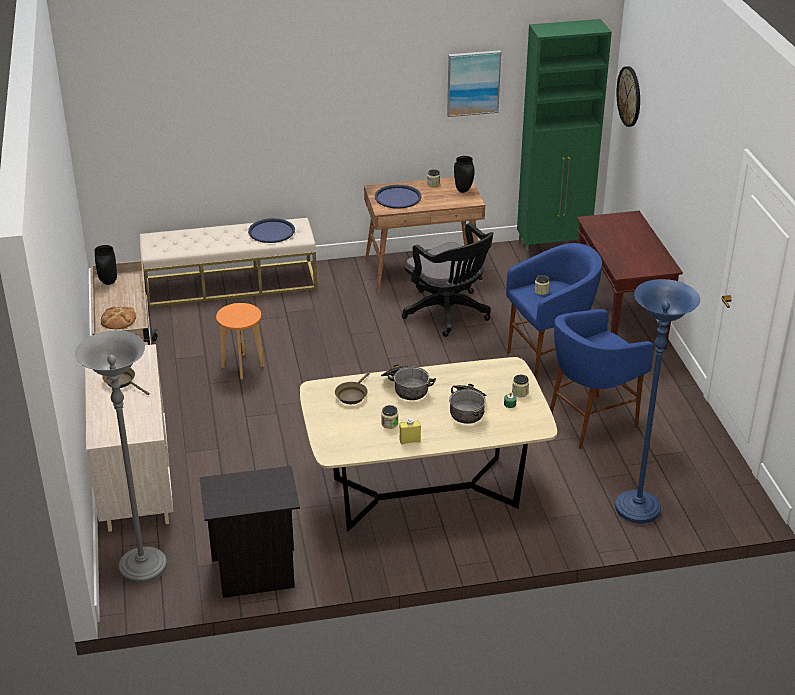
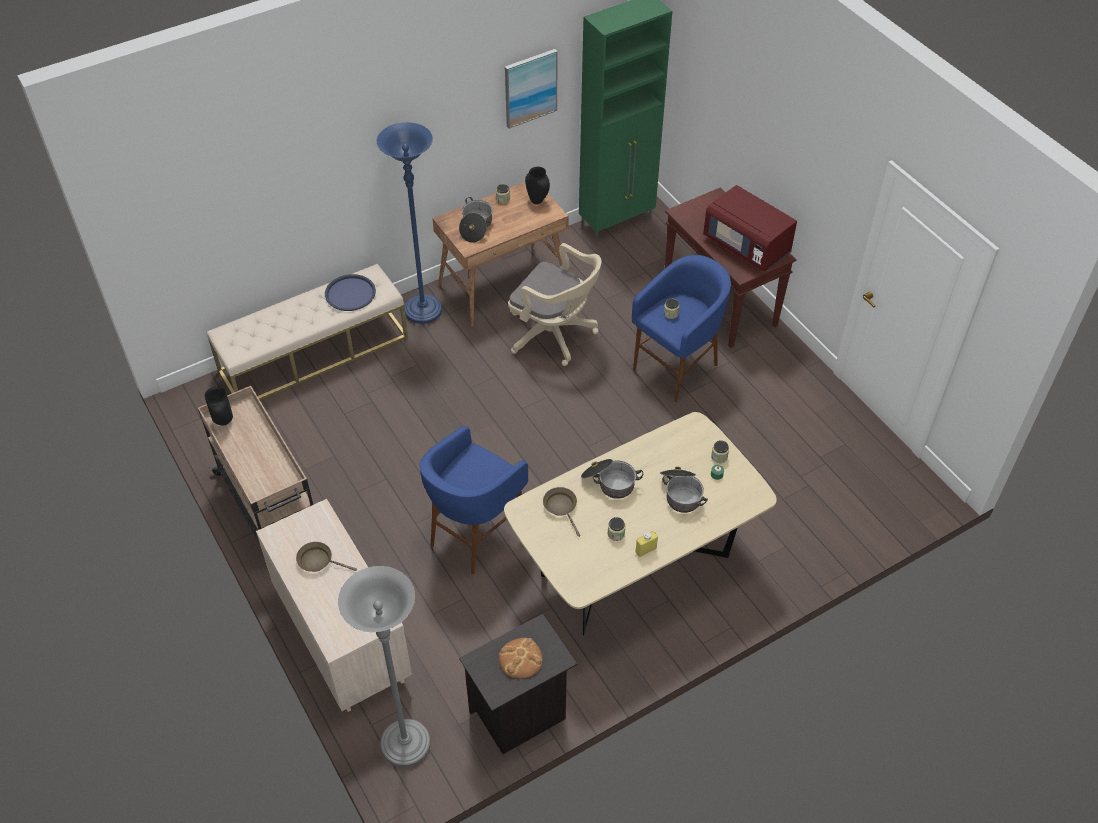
camera: 20 degrees left, 15 degrees up
(118, 320) = (263, 471): bread -> bread (520, 659)
(242, 366) = (380, 460): orange stool -> none
(352, 395) = (561, 507): brown frying pan -> brown frying pan turned 150 degrees clockwise
(398, 197) = (476, 227): blue tray -> cooking pot
(449, 314) = (555, 335): black office chair -> beige office chair
(590, 423) = (747, 435): blue stool -> blue stool (474, 535)
(629, 96) = (690, 69): wall clock -> none
(637, 509) = (833, 525): blue floor lamp -> blue floor lamp (423, 311)
(639, 254) = (747, 246): none -> red microwave

